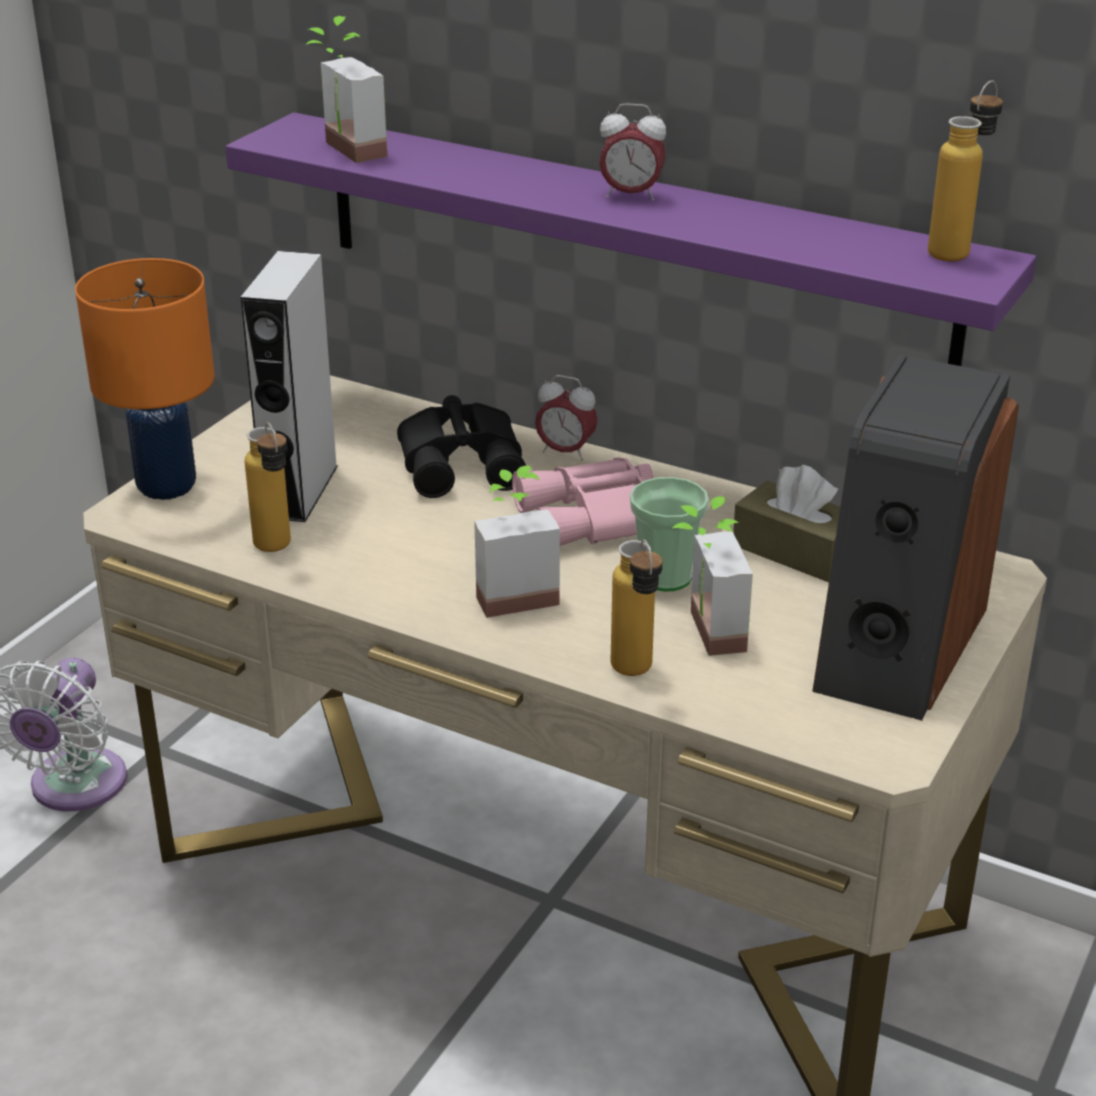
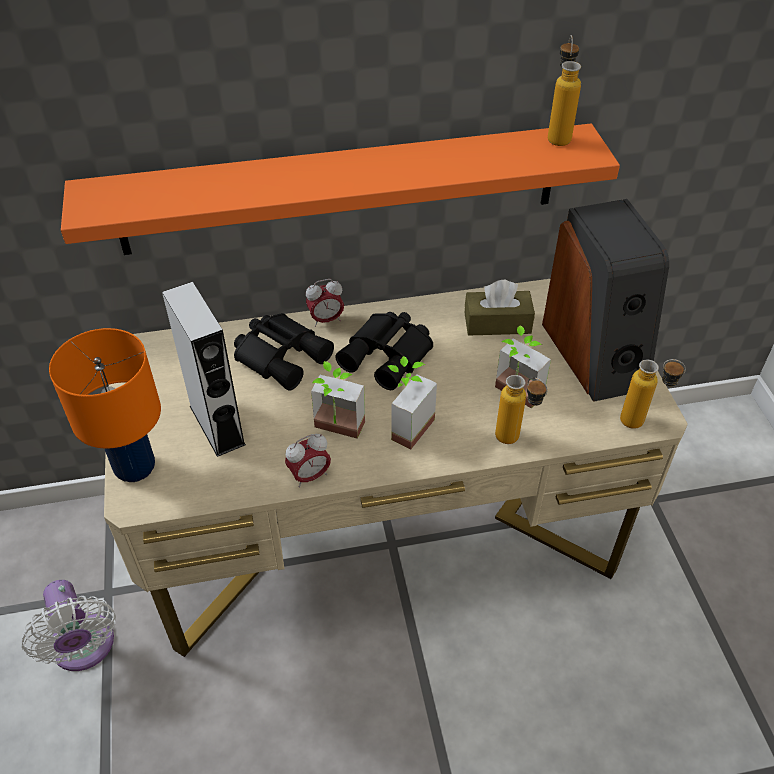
camera: 40 degrees left, 15 degrees up
(277, 551) = (254, 474): bottle -> bottle (641, 424)
(343, 152) = (149, 202): potted plant -> potted plant (336, 431)
(595, 519) = (389, 355): pink binoculars -> black binoculars
(628, 244) = (340, 190): purple shelf -> orange shelf
(631, 195) = (360, 165): alarm clock -> alarm clock (309, 476)
(665, 577) = (461, 372): cup -> none

